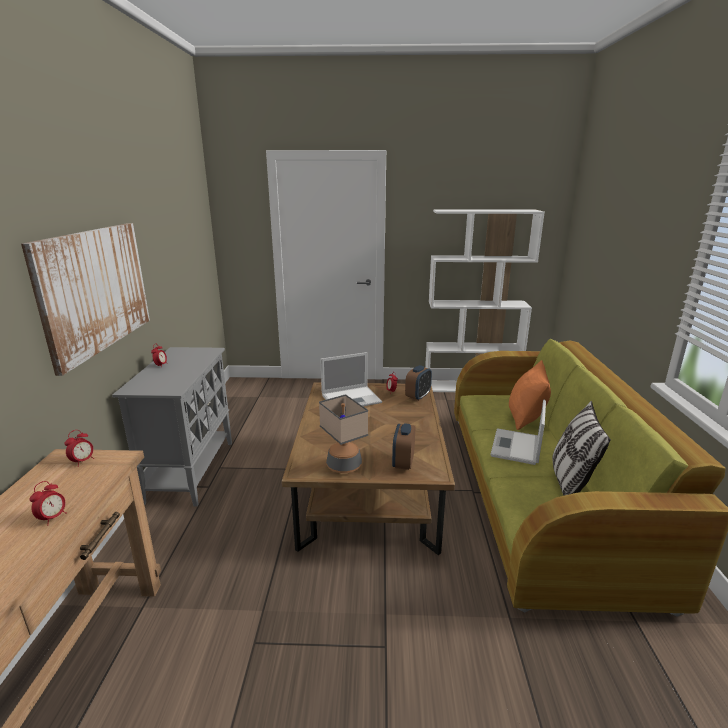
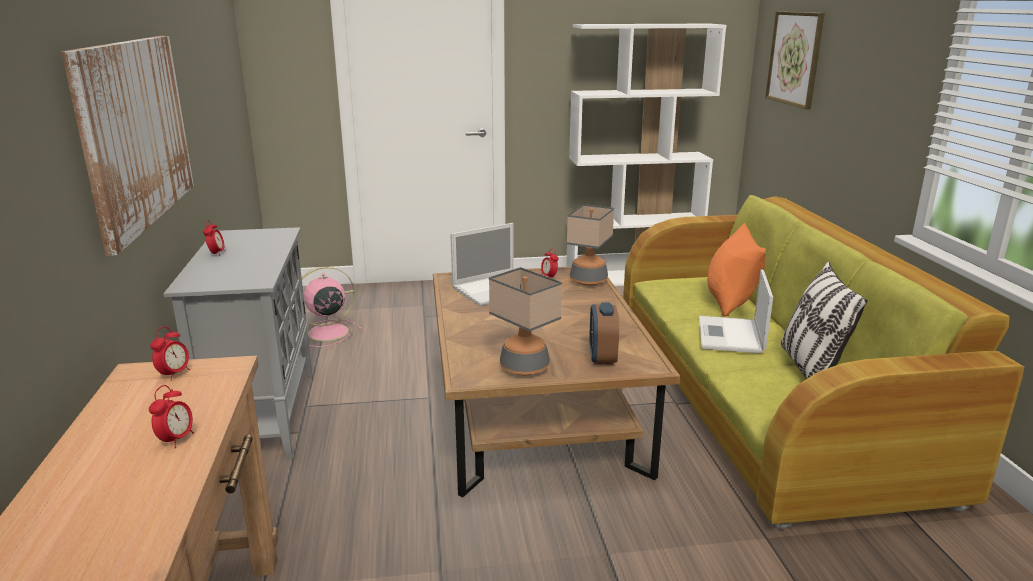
camera: 10 degrees left, 0 degrees up
(251, 413) = (326, 333): none -> pink fan
(418, 396) = (588, 280): alarm clock -> table lamp
(594, 238) = (795, 58): none -> picture

